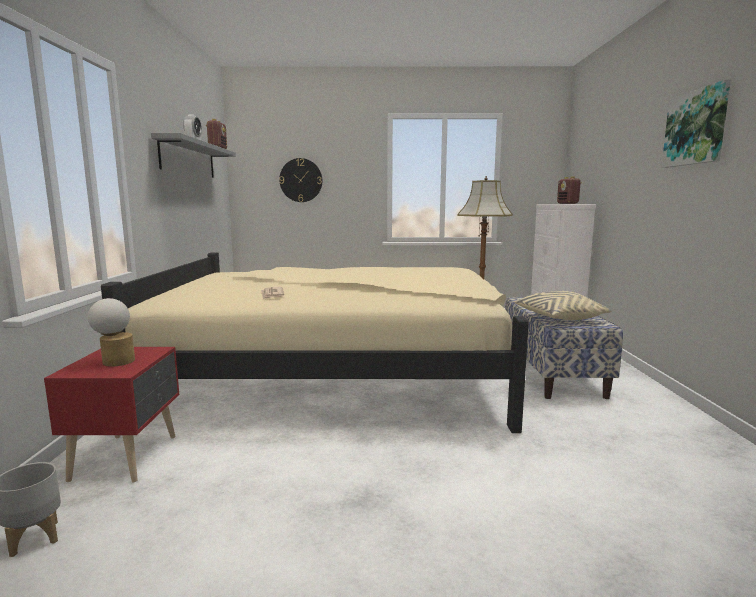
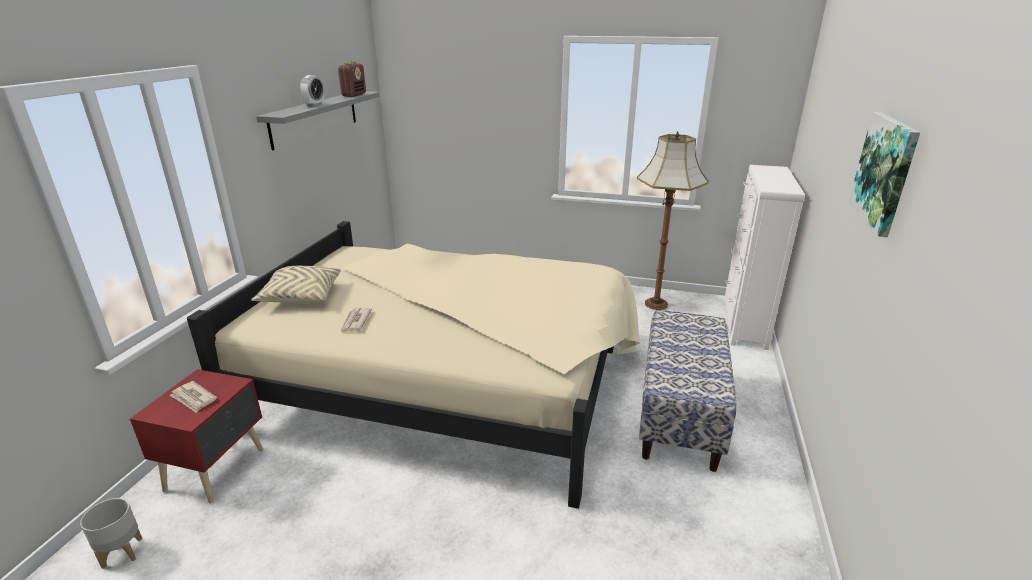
camera: 15 degrees right, 15 degrees up
(116, 361) = (193, 398): table lamp -> newspaper
(301, 180) = (460, 116): wall clock -> none
(558, 318) = (675, 372): beige pillow -> beige pillow (301, 296)
(567, 203) = (779, 179): radio -> none

